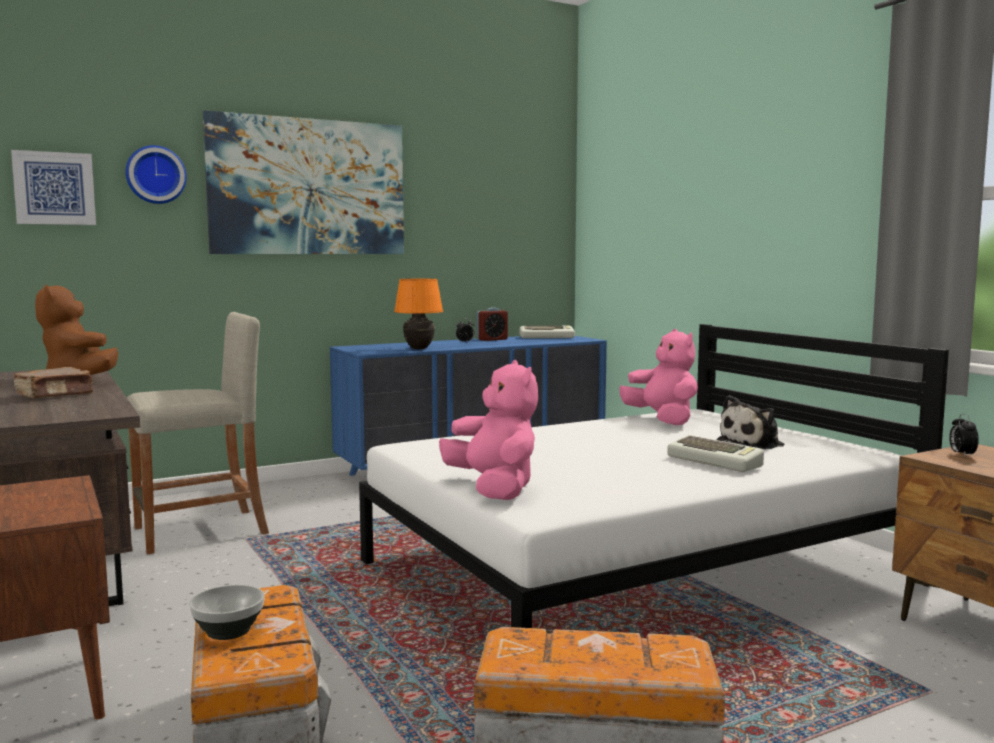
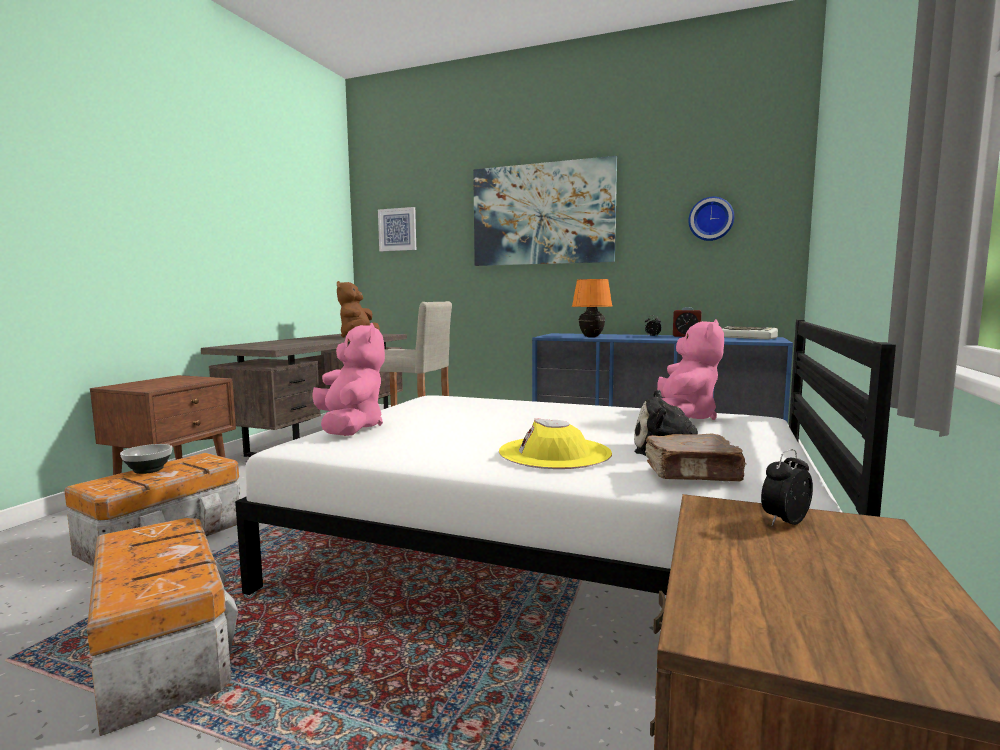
camera: 50 degrees right, 0 degrees up
(56, 395) = (311, 341): brown book -> brown book (693, 474)
(155, 175) = (447, 216): wall clock -> wall clock (711, 219)
(494, 489) = (350, 428): pink plush toy -> pink plush toy turned 45 degrees counterclockwise
(716, 461) = (555, 453): keyboard -> yellow hat

